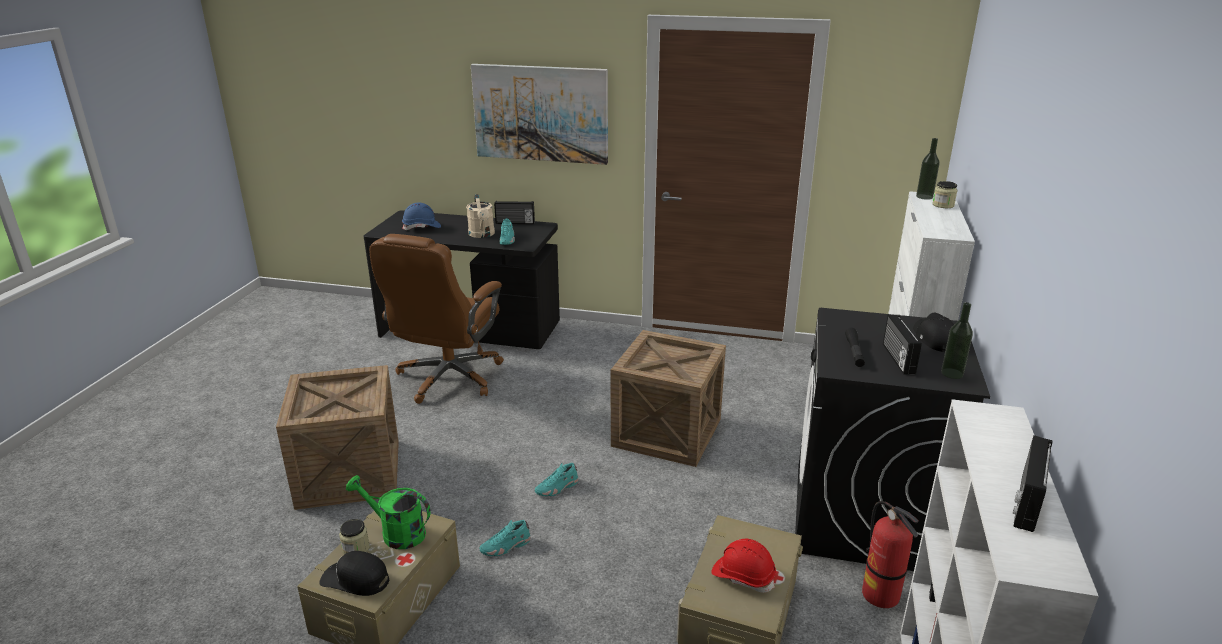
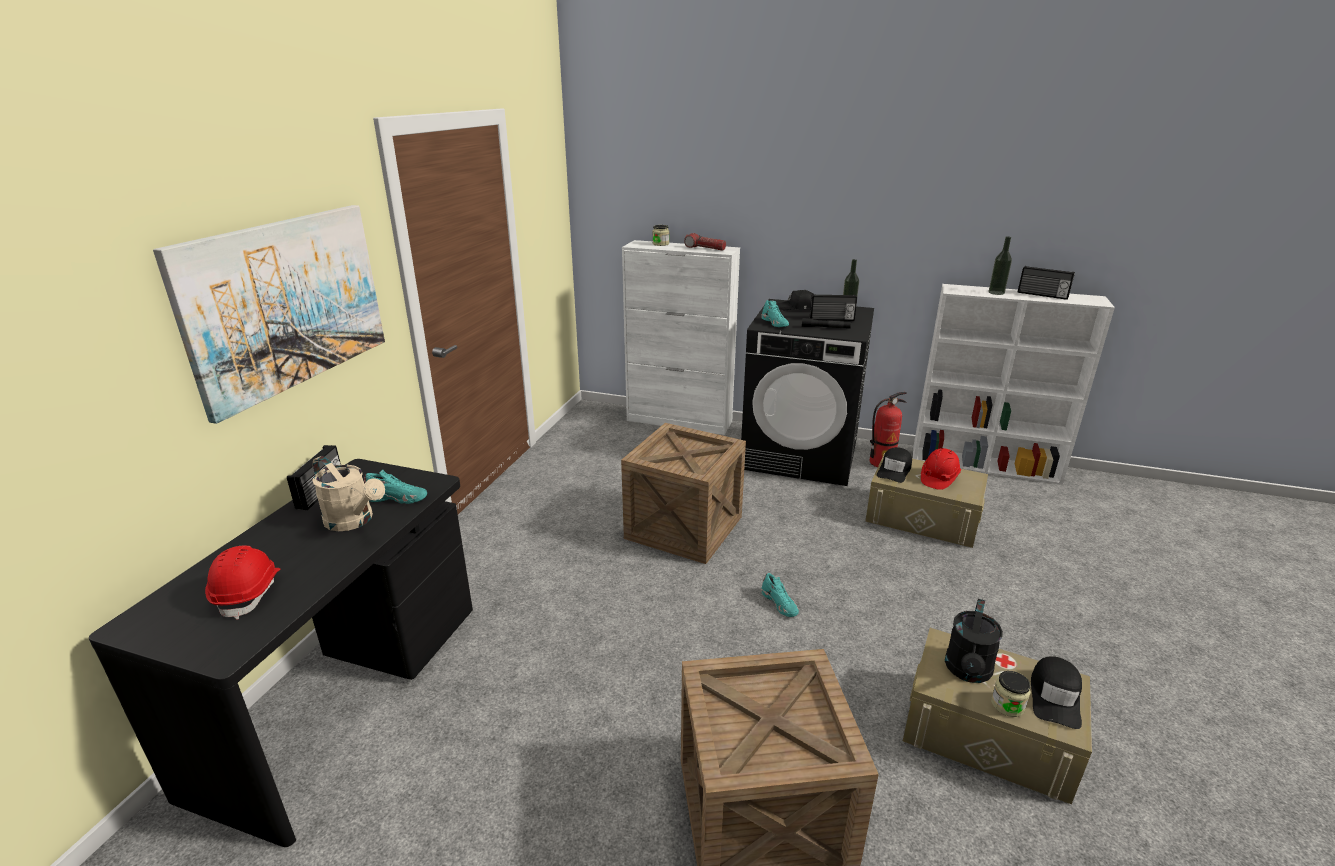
camera: 85 degrees left, 0 degrees up
(396, 533) = (968, 672): green watering can -> black watering can
(422, 227) = (249, 592): blue hard hat -> red hard hat
(448, 378) = (509, 713): brown office chair -> none
(482, 235) = (354, 521): beige watering can -> beige watering can turned 45 degrees clockwise
(505, 546) = (880, 640): turquoise shoe -> turquoise shoe (775, 323)
(752, 537) = (894, 470): none -> black cap
(924, 197) = (639, 245): bottle -> bottle (996, 292)
(942, 224) = (704, 248): none -> flashlight

